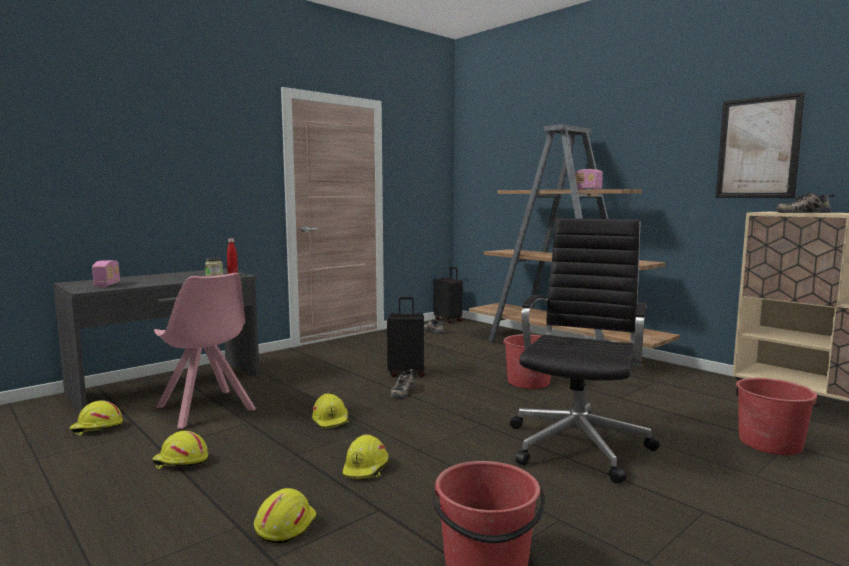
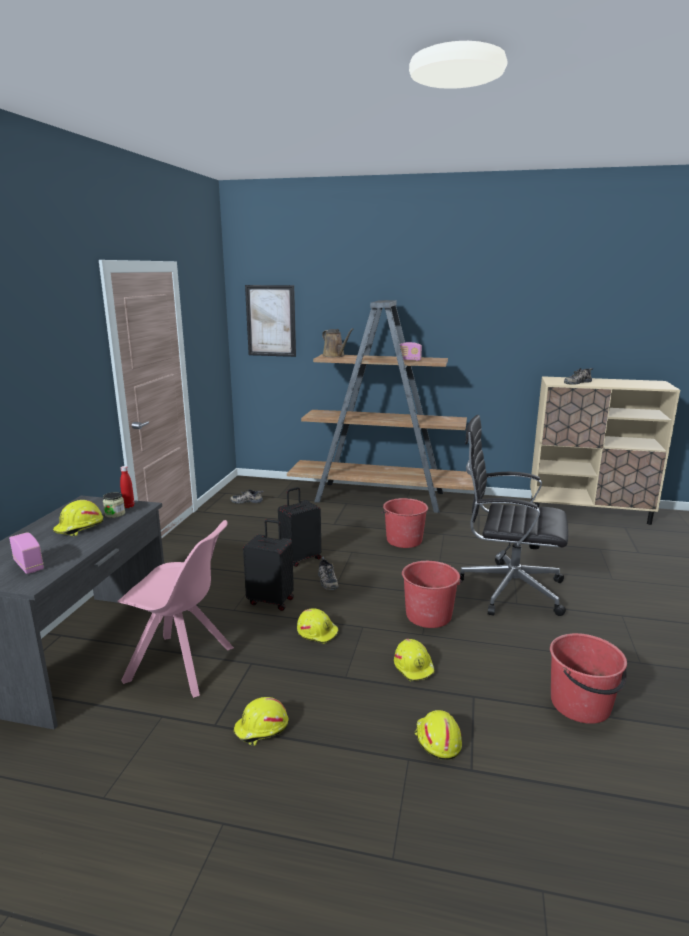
camera: 35 degrees left, 10 degrees up
(96, 428) = (100, 734): yellow hard hat -> yellow hard hat (79, 528)
(448, 320) = (242, 482): black suitcase -> black suitcase (271, 600)
(524, 189) = (335, 356): none -> brown watering can
(579, 444) = (507, 589): black office chair -> black office chair turned 60 degrees counterclockwise
(758, 148) = (534, 327): picture -> picture (271, 321)
(770, 443) = (592, 550): red bucket -> red bucket (428, 615)

